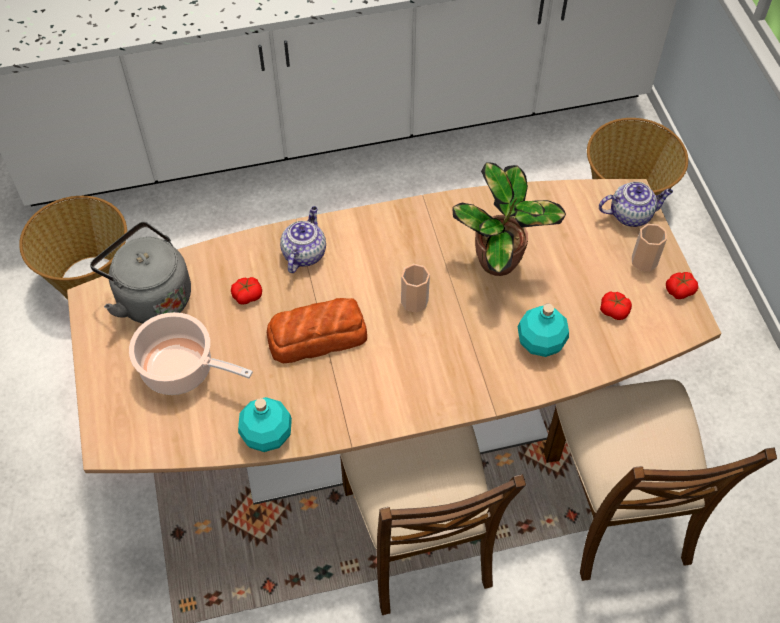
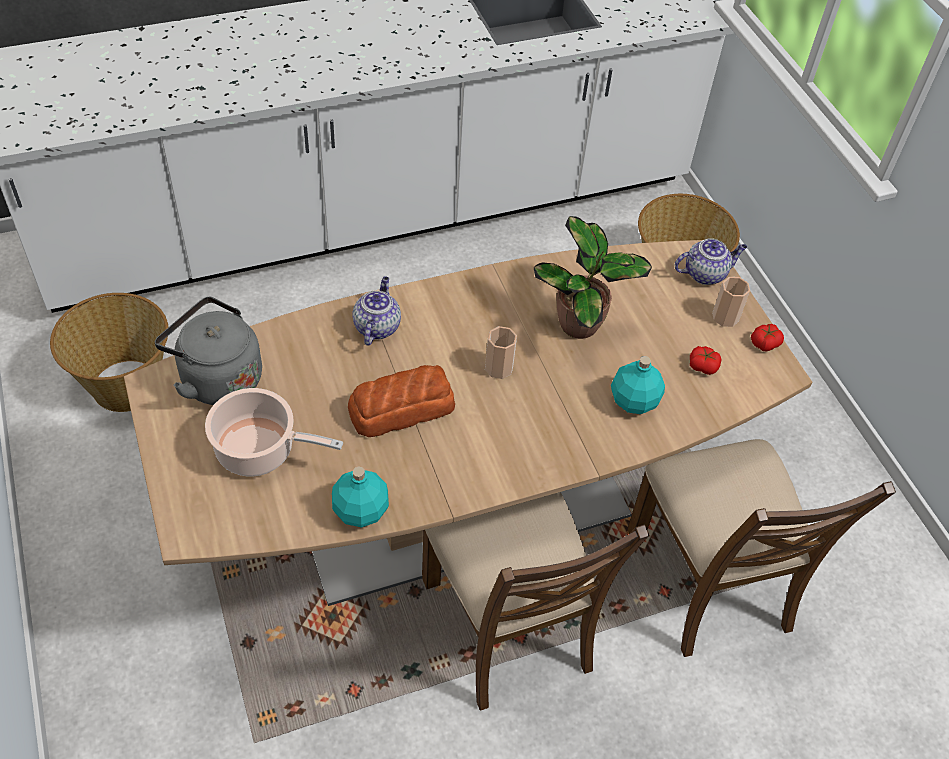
camera: 10 degrees left, 5 degrees down
(247, 295) = (321, 371): tomato -> none

